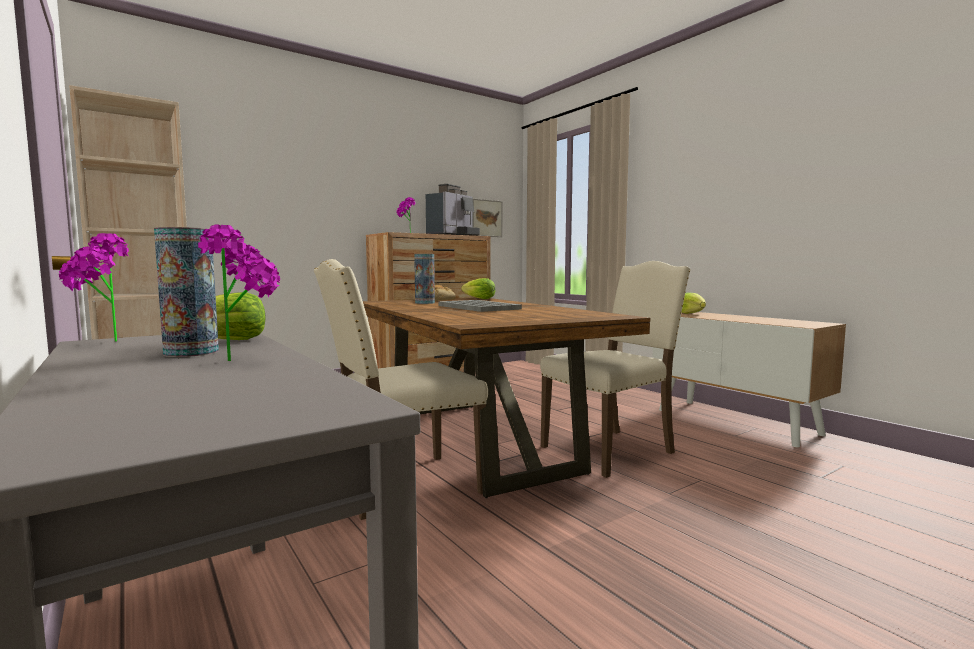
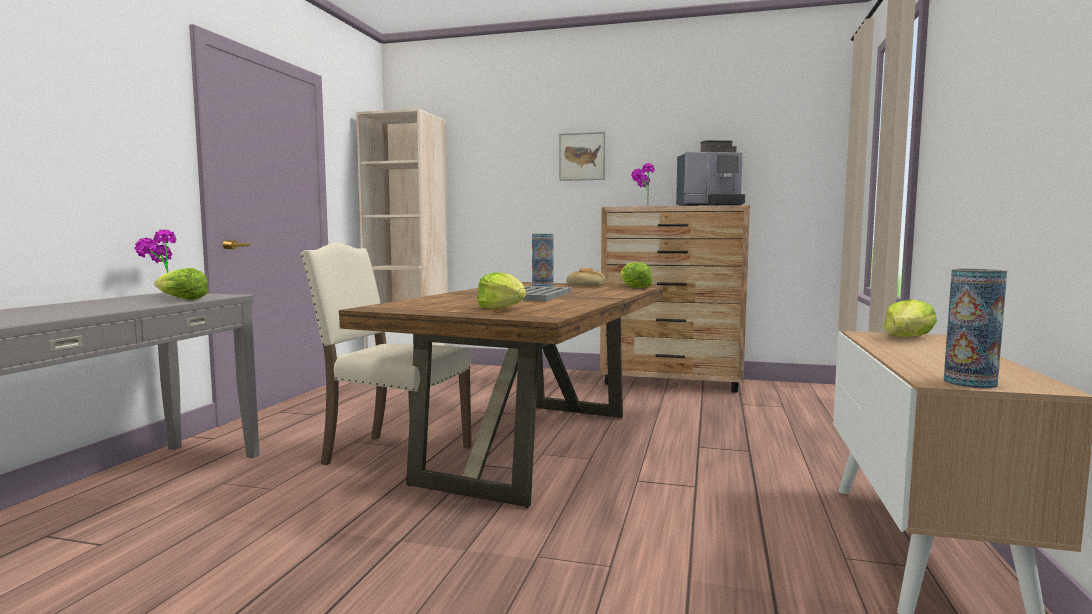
camera: 50 degrees right, 0 degrees up
(191, 352) = (130, 302): vase -> vase (970, 383)
(247, 358) = (112, 308): potted plant -> none
(487, 218) = (789, 178): picture -> picture (582, 156)
(551, 315) = (502, 308): none -> lettuce
(611, 450) = (620, 500): beige chair -> none

